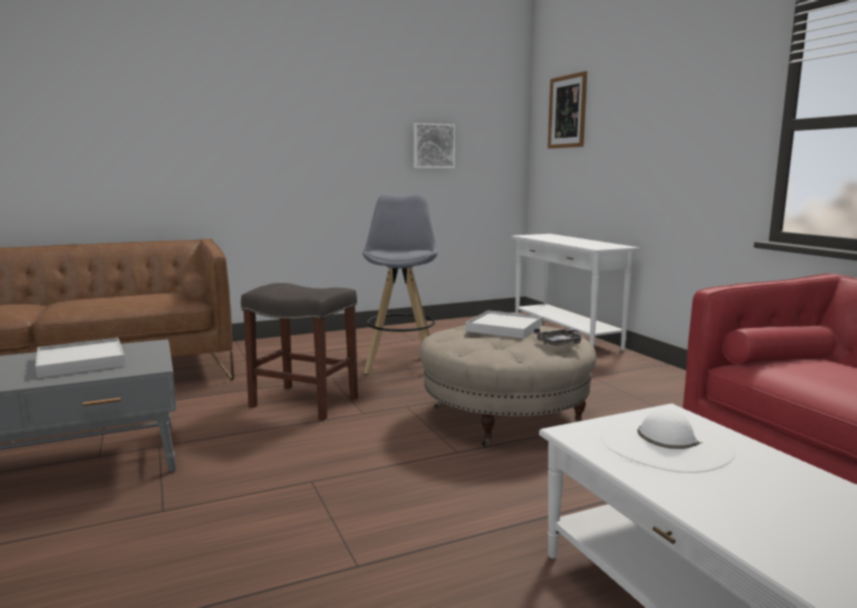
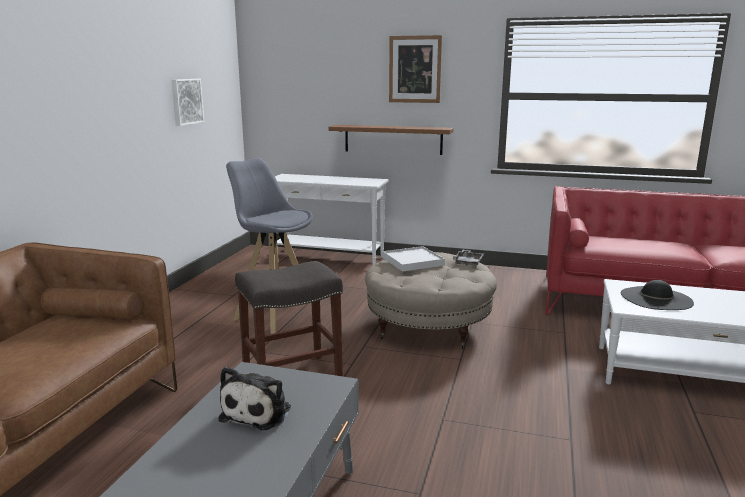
camera: 50 degrees left, 5 degrees up
(81, 362) = (259, 412): white tray -> plush toy
(567, 111) = (292, 68): picture -> picture (415, 69)
(649, 195) = (393, 139): none -> brown shelf
(665, 444) = (656, 298): white hat -> black hat

